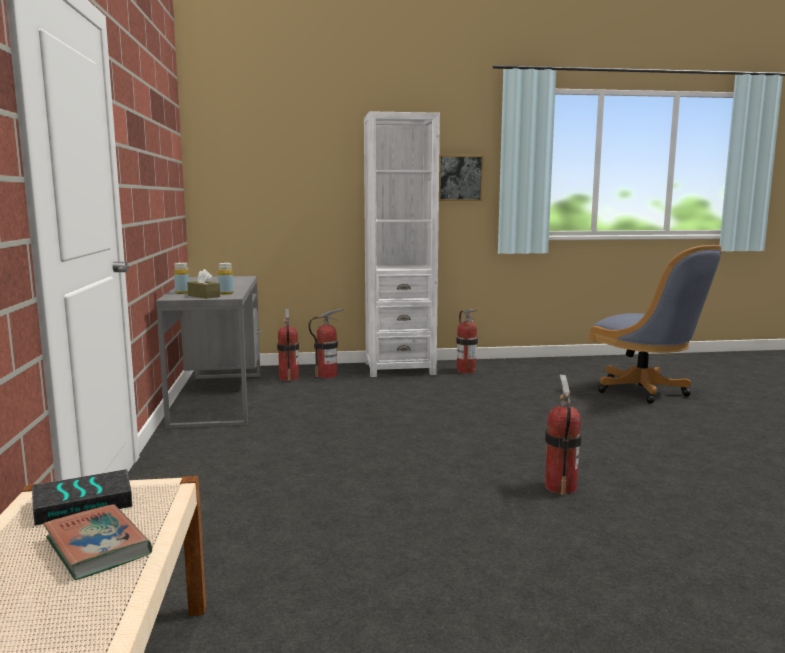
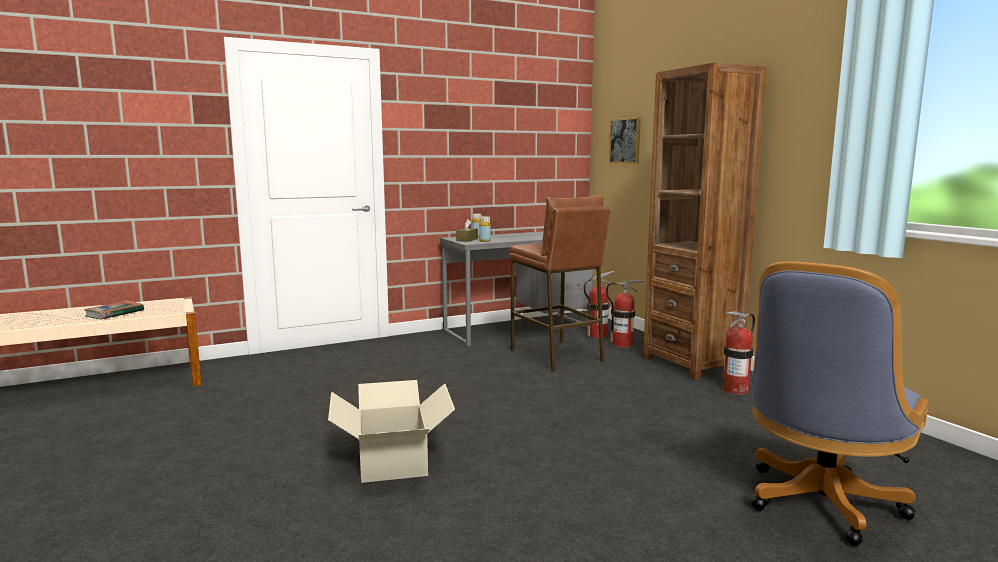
camera: 70 degrees right, 0 degrees up
(84, 502) = (164, 305): book -> none
(330, 398) = (556, 355): none -> brown stool
(399, 368) = (692, 363): white bookcase -> brown bookcase
(460, 178) = (800, 140): picture -> picture (625, 140)
(560, 487) = (393, 461): fire extinguisher -> cardboard box

